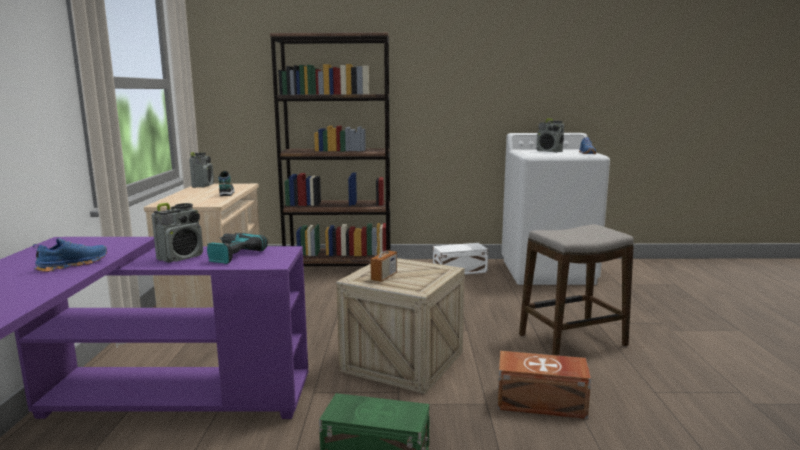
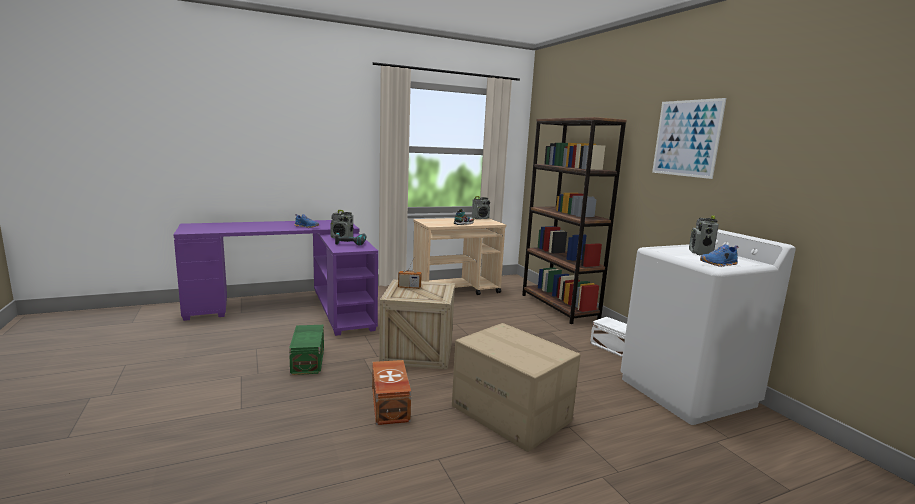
camera: 65 degrees right, 0 degrees up
(468, 55) = (686, 138): none -> picture
(571, 340) = (511, 413): stool -> cardboard box

